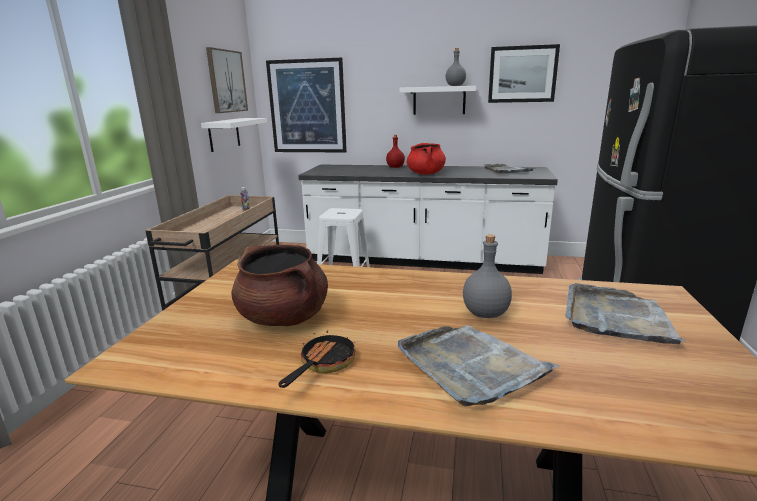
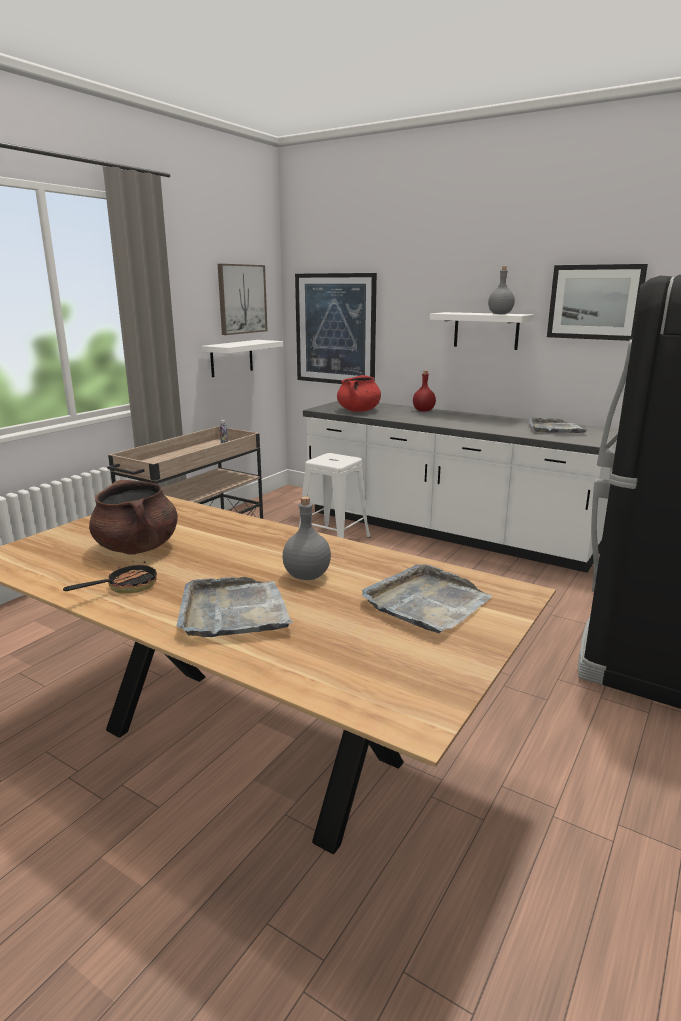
camera: 20 degrees right, 0 degrees up
(426, 174) = (446, 423): red cooking pot -> red cooking pot (358, 411)

